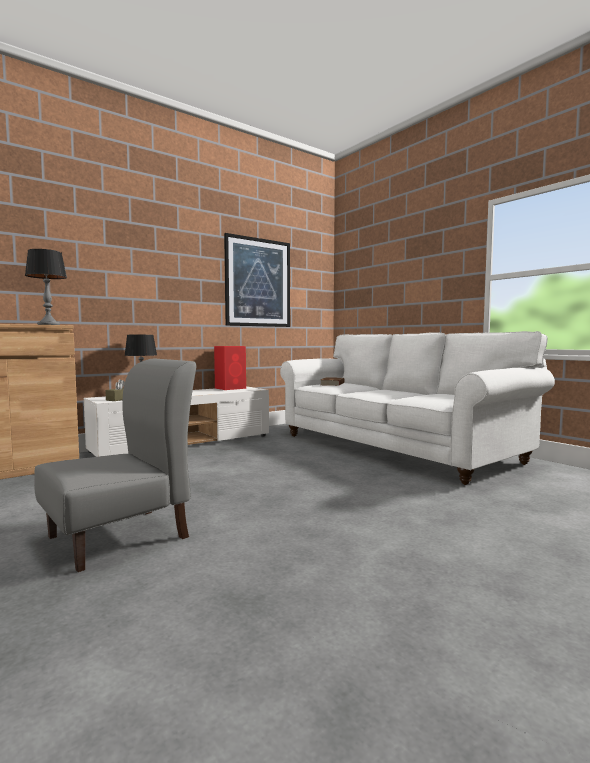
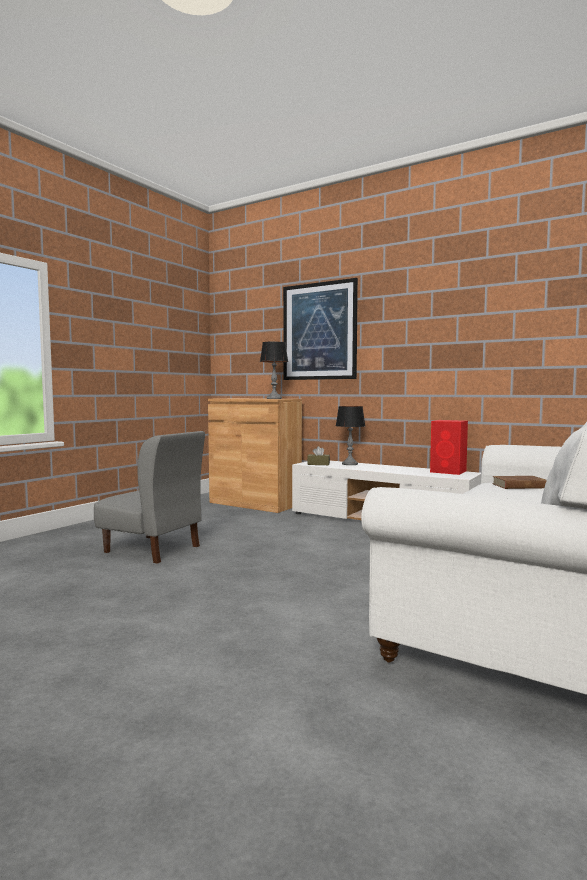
camera: 70 degrees right, 0 degrees up
(258, 282) = (511, 337): picture -> picture (319, 331)

